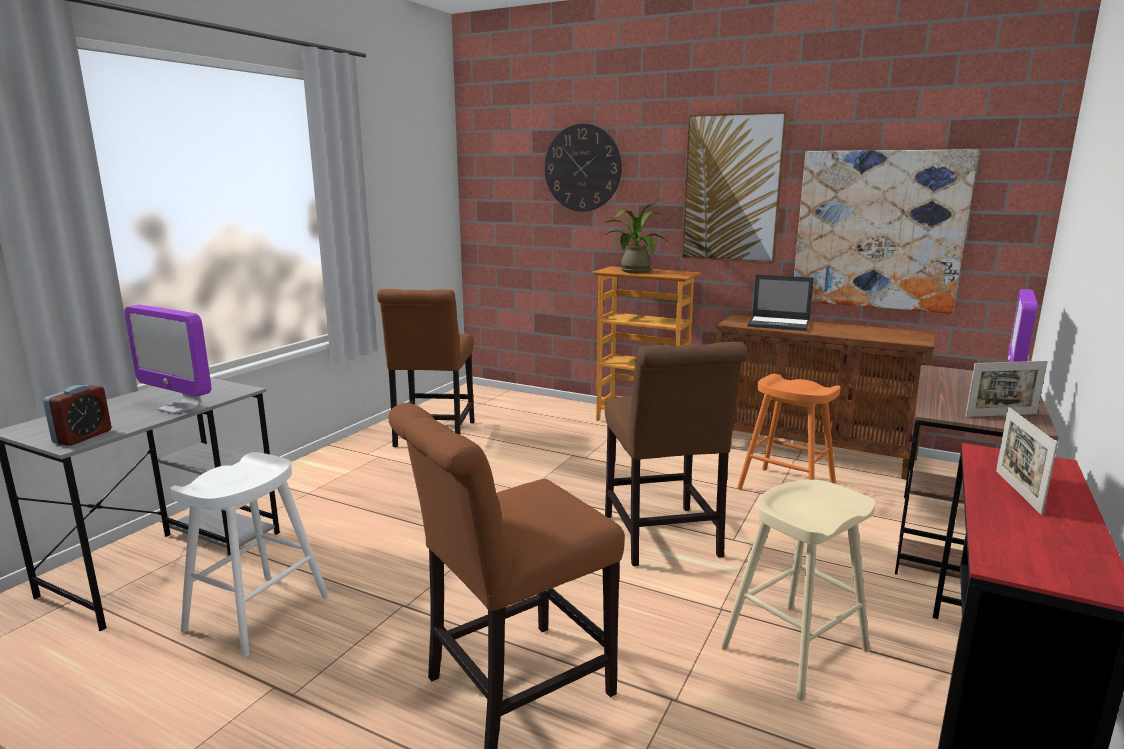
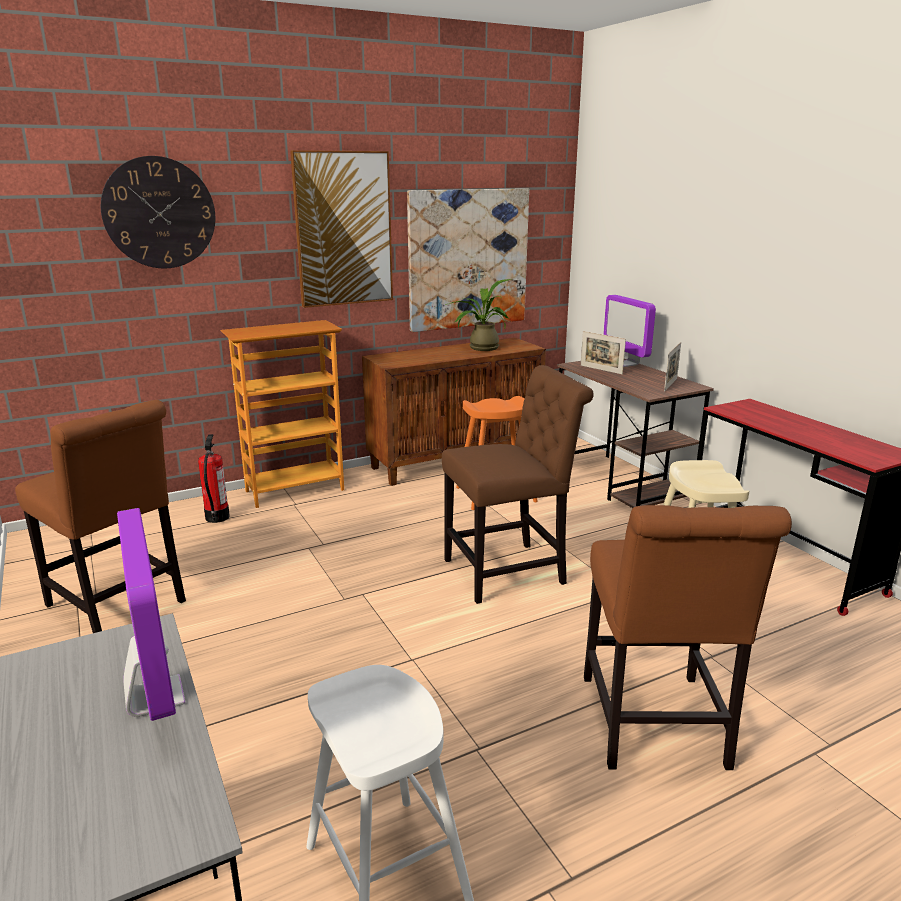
camera: 55 degrees left, 5 degrees up
(83, 437) = (173, 815): alarm clock -> none
(179, 408) = (155, 697): monitor -> monitor turned 90 degrees counterclockwise
(564, 416) = (217, 517): none -> fire extinguisher
(633, 271) = (266, 330): potted plant -> potted plant (480, 348)
(663, 539) = (510, 571): brown chair -> brown chair turned 45 degrees counterclockwise
(779, 324) = (421, 356): laptop -> none
(1017, 491) = (783, 424): picture frame -> picture frame (601, 369)

